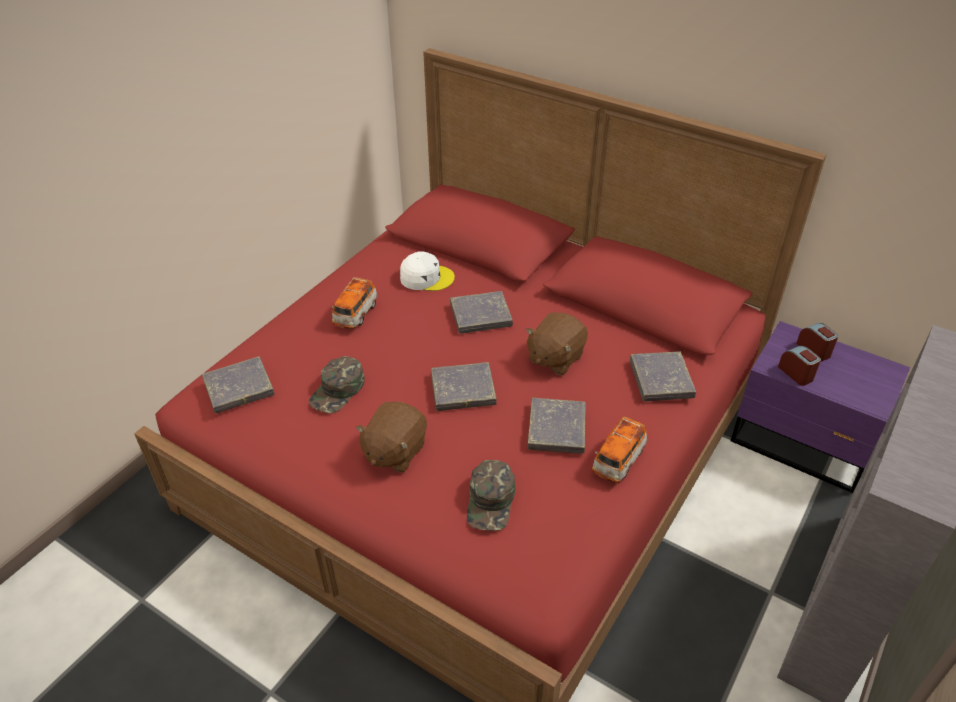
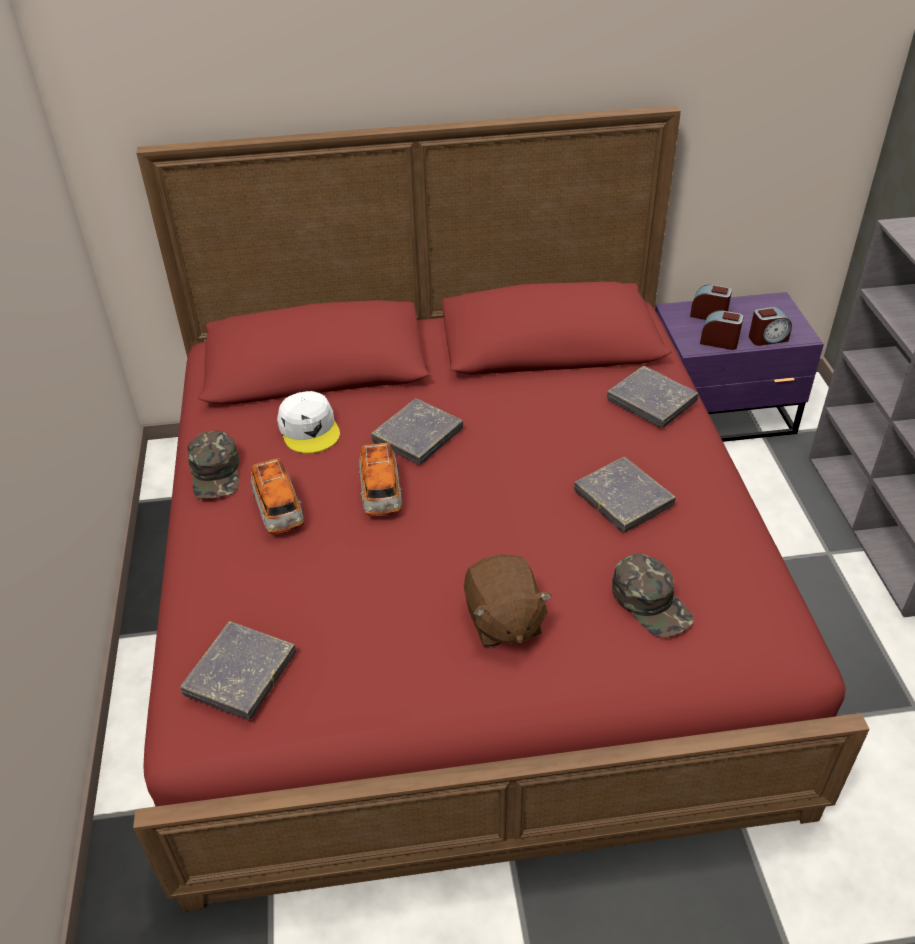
camera: 40 degrees left, 0 degrees up
(338, 391) = (364, 601): green cap -> green cap (216, 472)
(426, 277) = (309, 429): white cap -> white cap turned 105 degrees clockwise
(463, 390) = (493, 517): grey book -> none
(555, 358) = (539, 435): brown plush toy -> none
(618, 460) = (705, 493): toy car -> toy car (381, 494)
(842, 392) = (767, 338): none -> alarm clock

